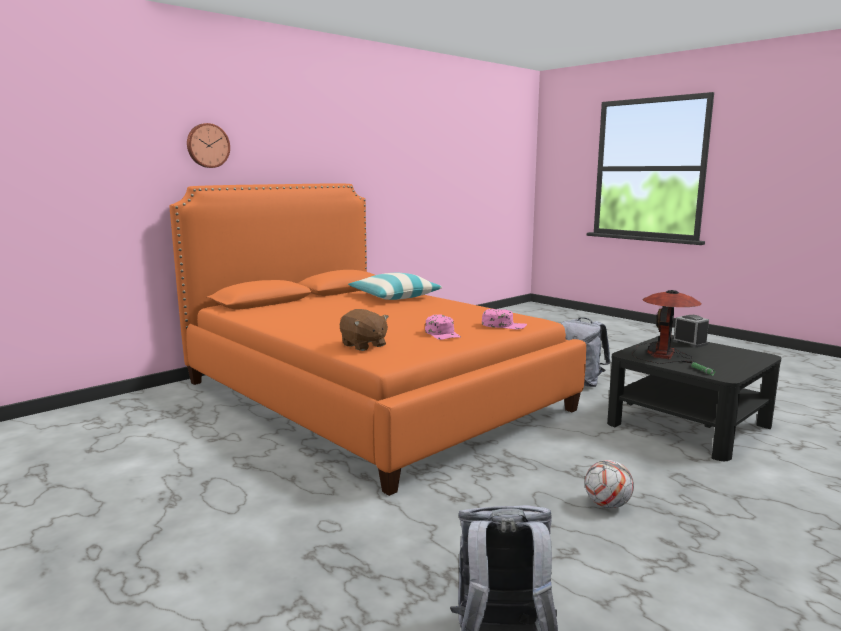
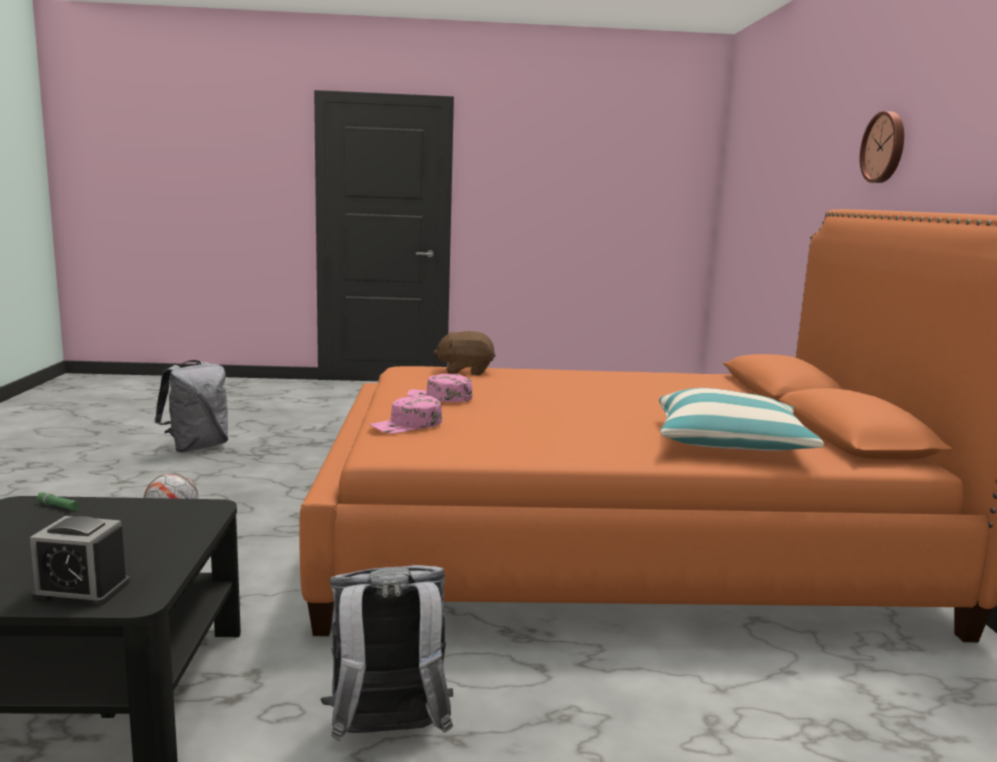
camera: 130 degrees right, 0 degrees up
(662, 354) = (141, 529): table lamp -> none

